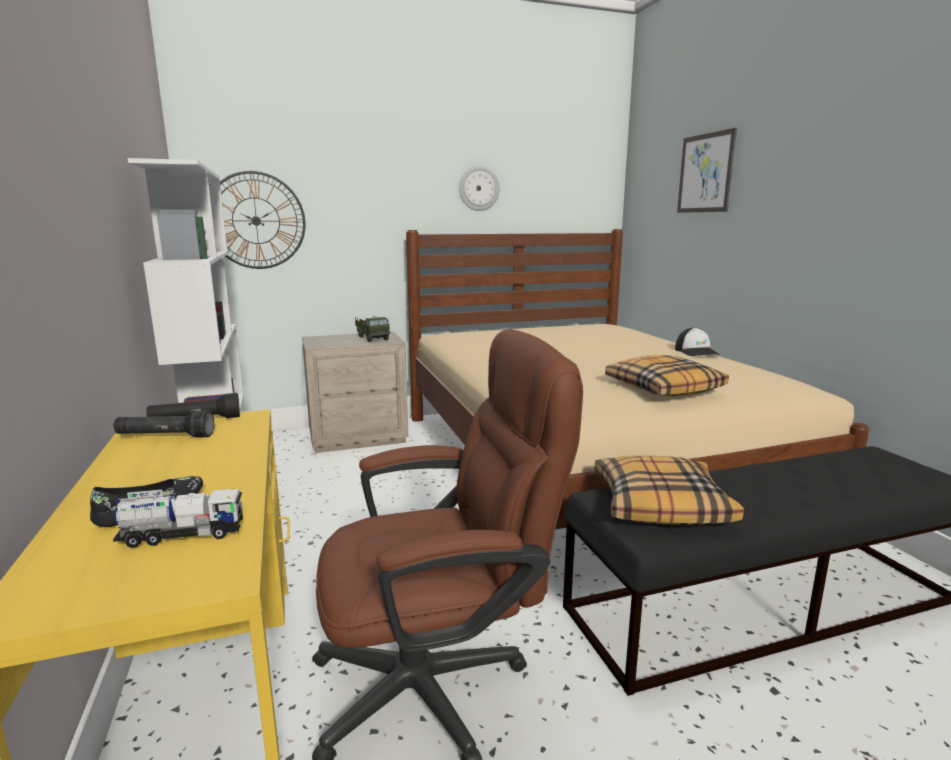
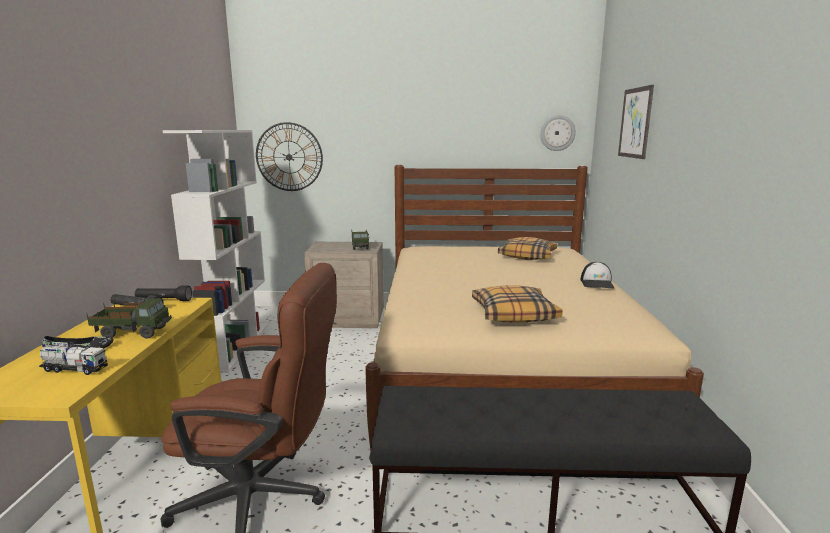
camera: 20 degrees right, 0 degrees up
(210, 468) = (132, 333): none -> toy truck
(479, 188) = (457, 132): wall clock -> wall clock (557, 133)
(660, 504) = (434, 406): pillow -> pillow (527, 256)

